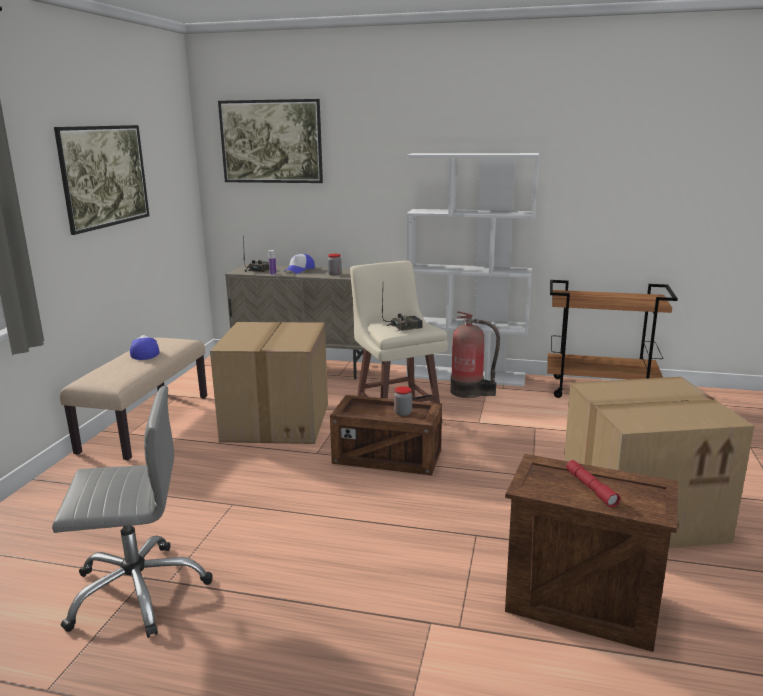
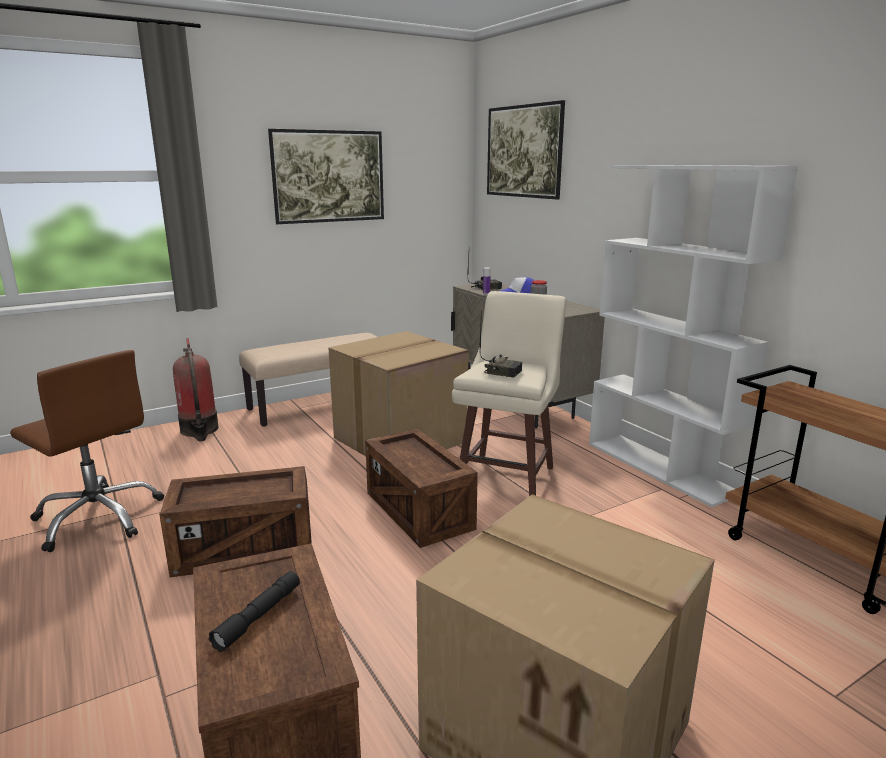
camera: 45 degrees right, 0 degrees up
(137, 591) = (99, 517): grey office chair -> brown office chair
(145, 353) = (330, 341): cap -> none
(322, 537) = (244, 549): none -> crate
(403, 413) = (427, 465): jar -> none
(470, 392) = (628, 486): fire extinguisher -> fire extinguisher (199, 430)
(590, 488) = (258, 616): red flashlight -> black flashlight

